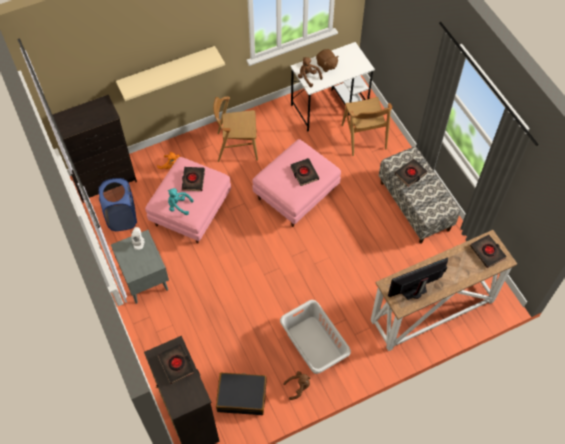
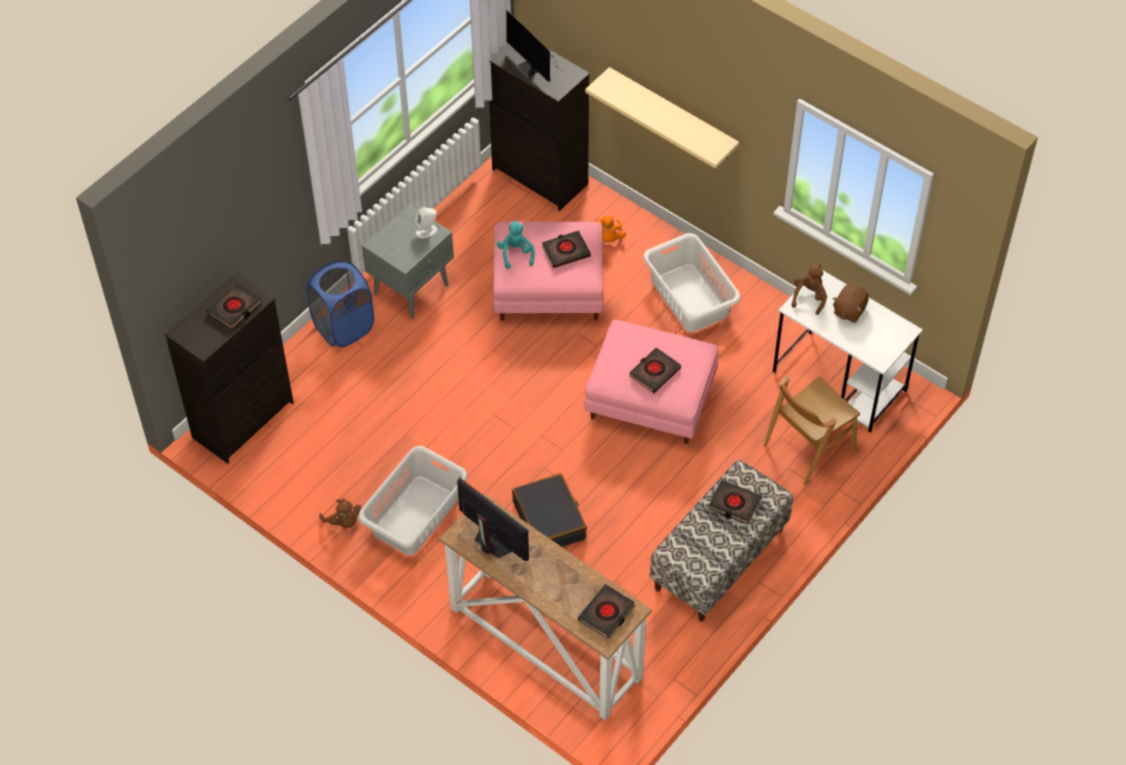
camera: 65 degrees right, 5 degrees down
(85, 121) = (532, 69): none -> monitor
(122, 217) = (493, 221): blue laundry basket -> blue laundry basket (344, 327)
(237, 146) = (690, 297): brown chair -> white laundry basket
(242, 396) = (300, 463): black suitcase -> black suitcase (549, 520)

